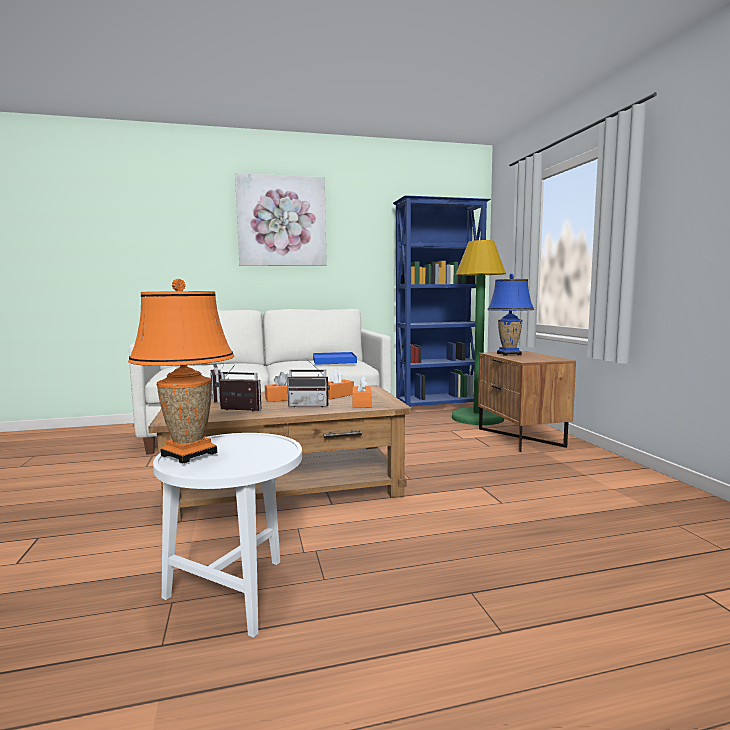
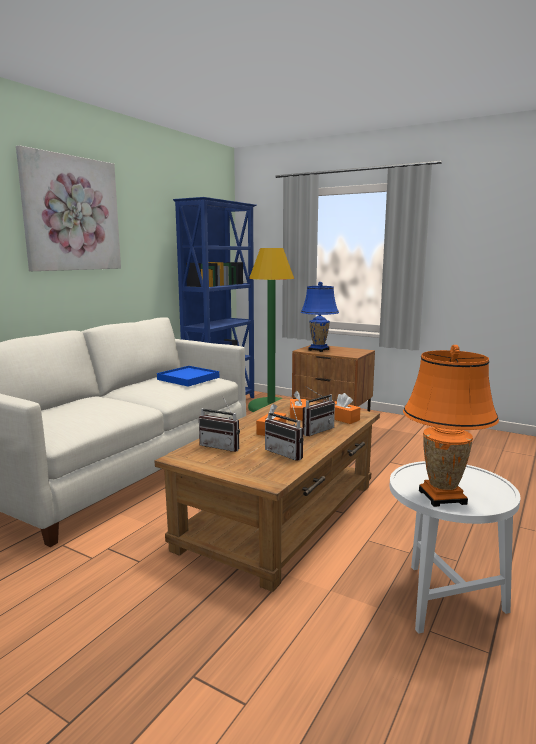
camera: 45 degrees left, 5 degrees up
(238, 411) = (287, 453): radio -> radio turned 105 degrees counterclockwise

